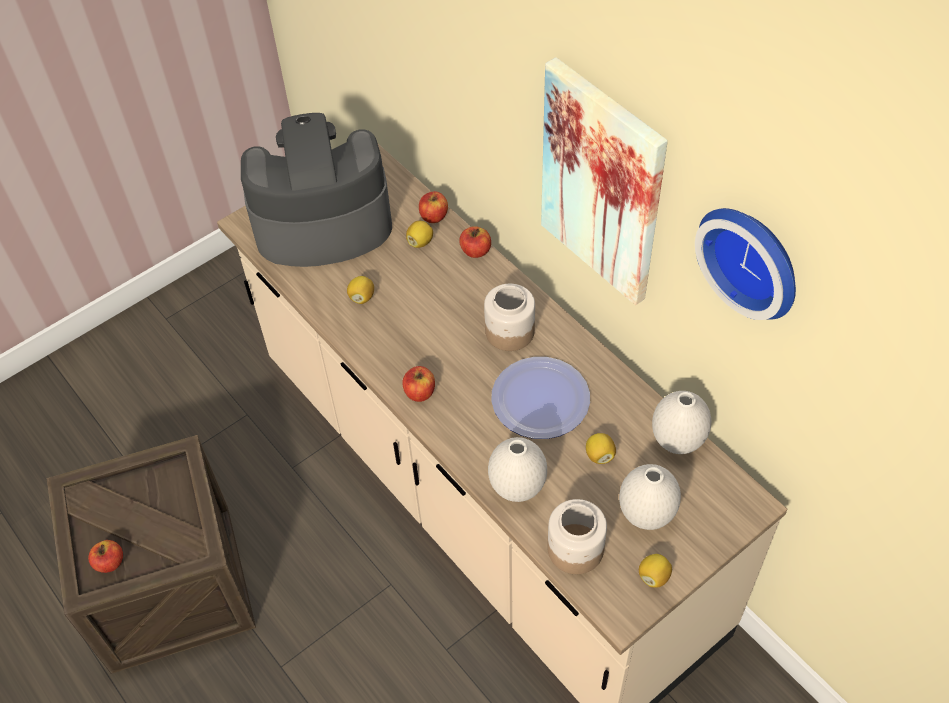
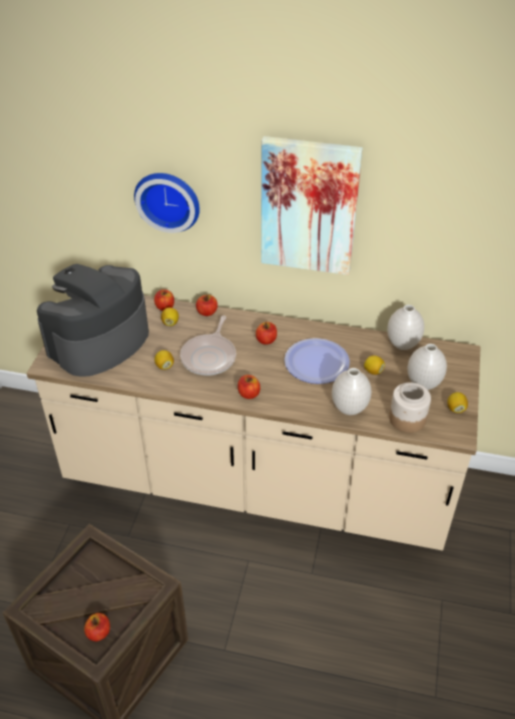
camera: 40 degrees left, 10 degrees down
(422, 315) = (210, 356): none -> frying pan
(509, 331) = (266, 340): jar -> apple
(753, 258) = (435, 192): wall clock -> wall clock (168, 199)

